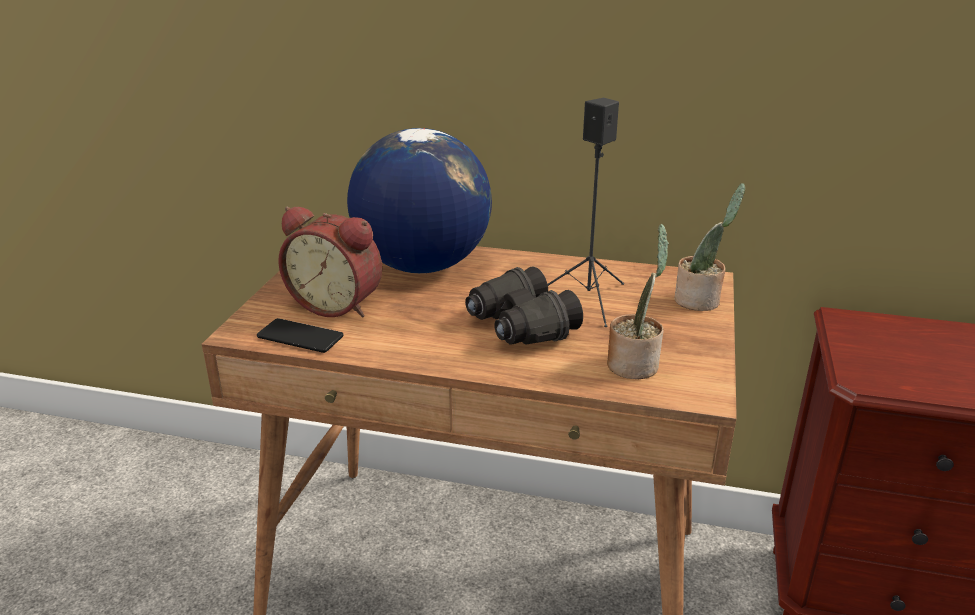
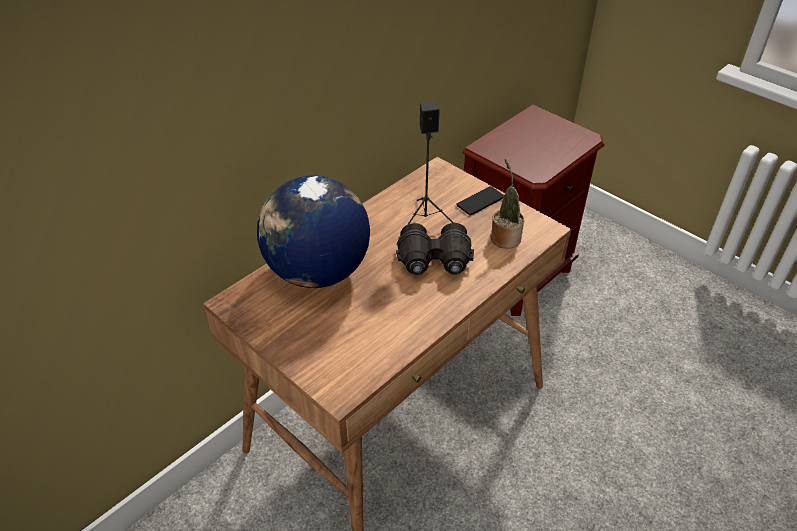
camera: 60 degrees left, 15 degrees up
(300, 337) = (371, 364): phone -> phone (480, 201)
(338, 304) = (339, 332): alarm clock -> none
(700, 301) = (459, 183): potted plant -> none

